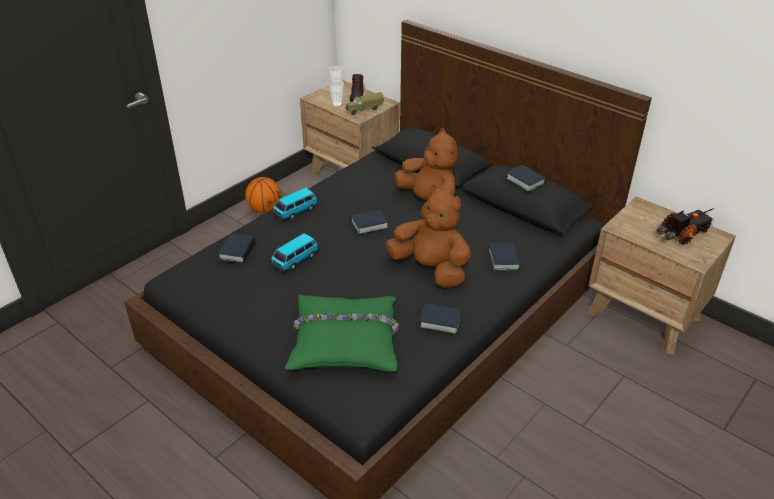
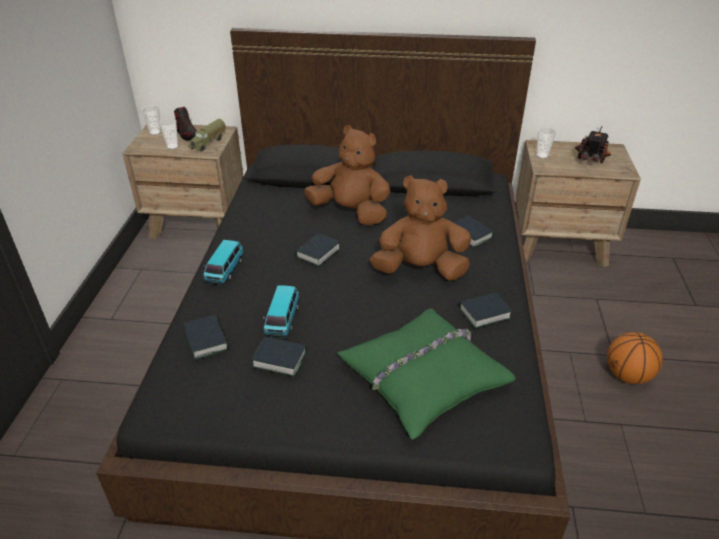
camera: 35 degrees left, 0 degrees up
(265, 210) = (134, 294): basketball -> basketball (627, 375)
(525, 181) = (431, 157): book -> book (279, 360)
(631, 216) = (542, 155): none -> cup

